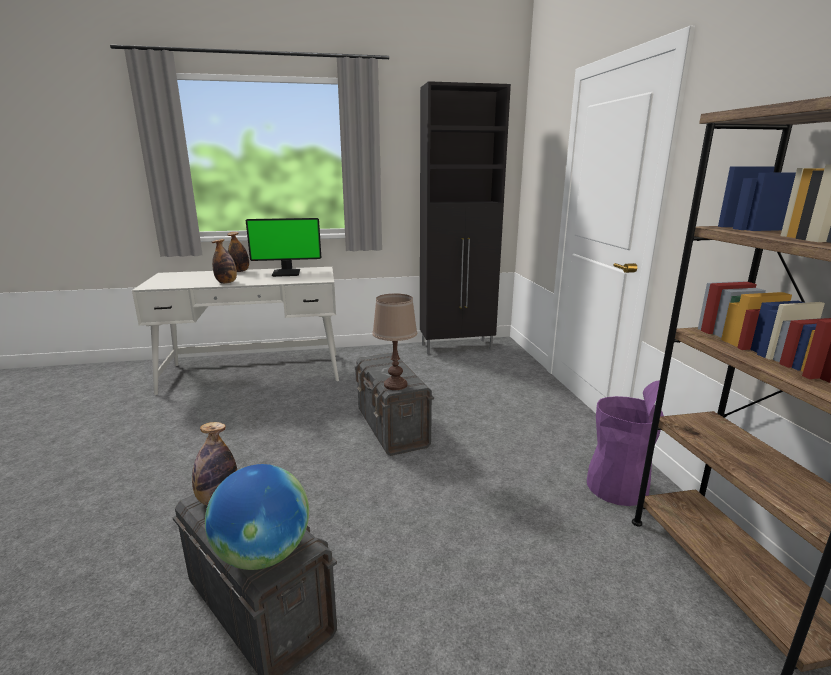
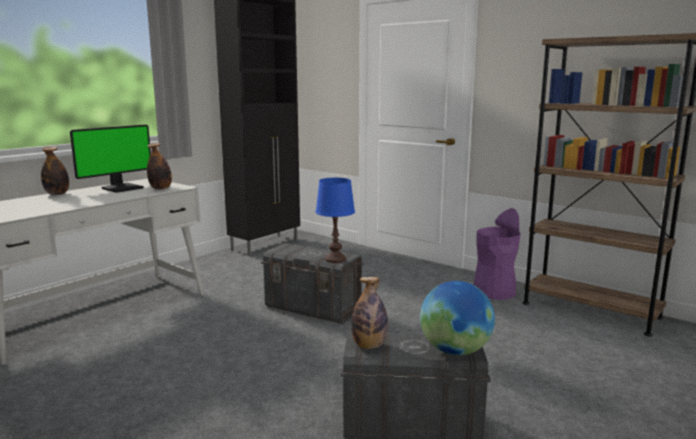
camera: 40 degrees left, 5 degrees down
(226, 283) = (82, 203): bottle -> bottle (161, 188)
(396, 385) = (335, 259): brown table lamp -> blue table lamp

